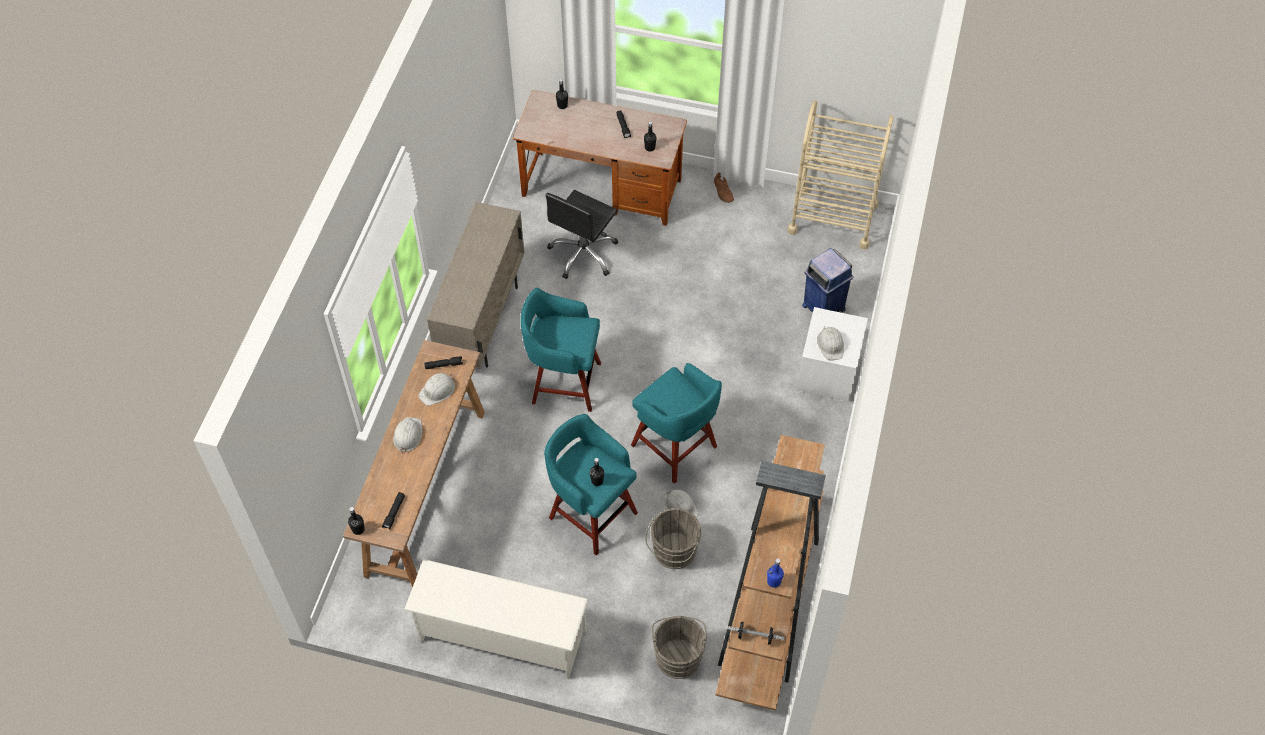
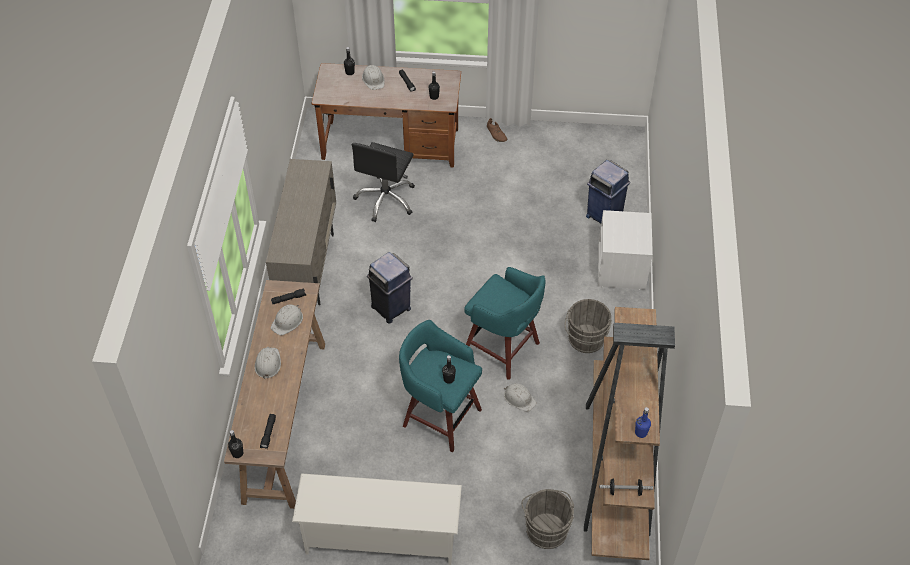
camera: 10 degrees left, 5 degrees down
(563, 382) = (391, 308): turquoise stool -> blue trash can
(673, 553) = (521, 439): grey bucket -> grey bucket (585, 341)
(830, 344) = (625, 239): white hard hat -> white hard hat (373, 80)
(832, 218) = (594, 143): beige cart -> none

